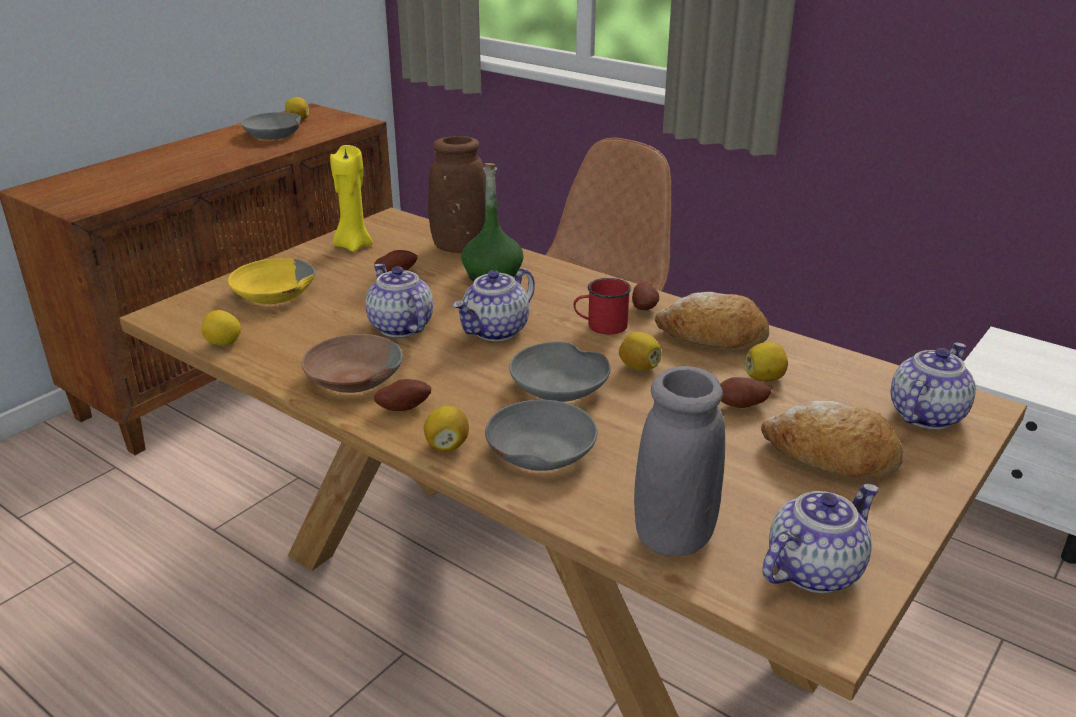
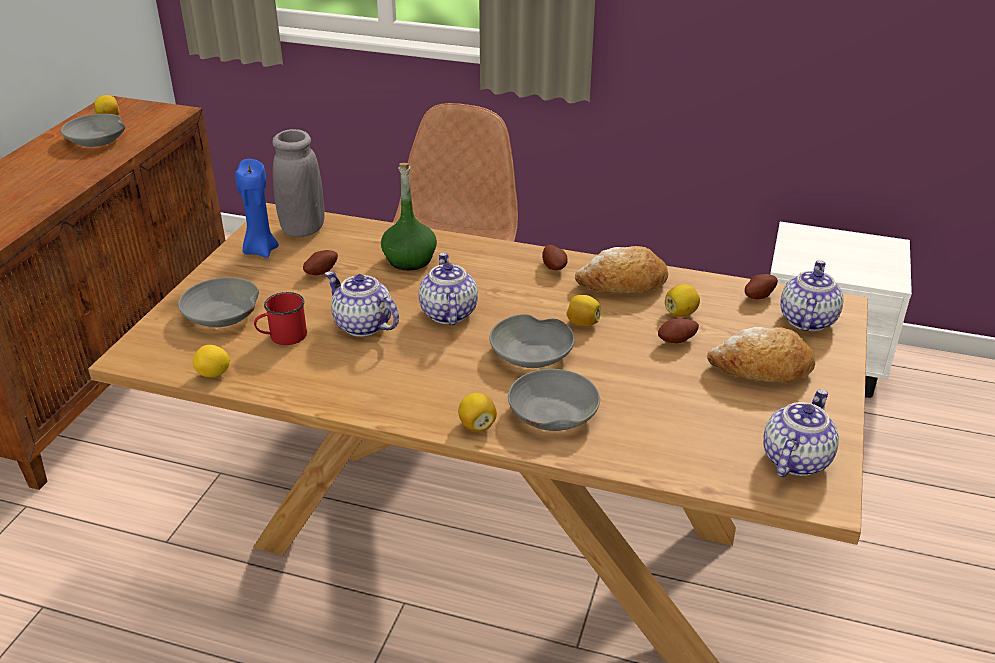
camera: 20 degrees left, 5 degrees up
(272, 294) = (221, 315): yellow bowl -> grey bowl
(352, 378) = (355, 382): brown bowl -> none
(353, 245) = (260, 250): yellow candle -> blue candle
(403, 407) = (418, 399): potato -> potato (758, 295)
(460, 247) = (360, 235): brown vase -> none
(496, 331) = (447, 313): teapot -> teapot turned 150 degrees clockwise
(601, 326) = (530, 291): red mug -> red mug (282, 337)
(675, 536) = (691, 458): grey vase -> grey vase (303, 229)

